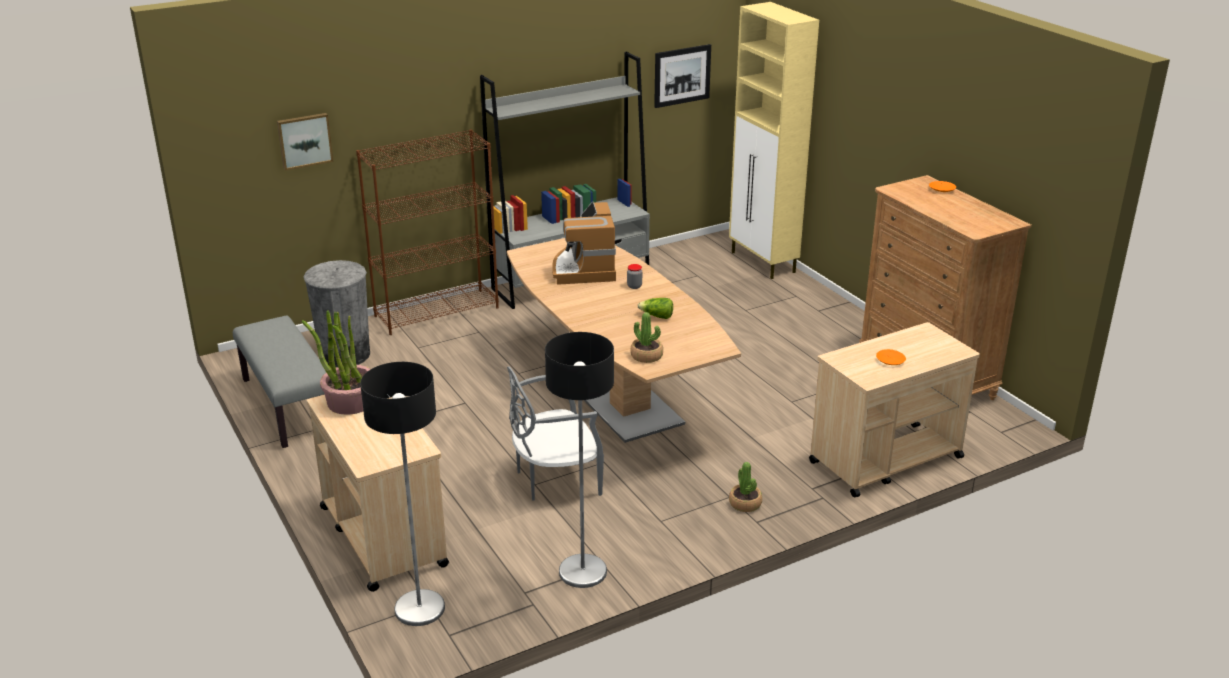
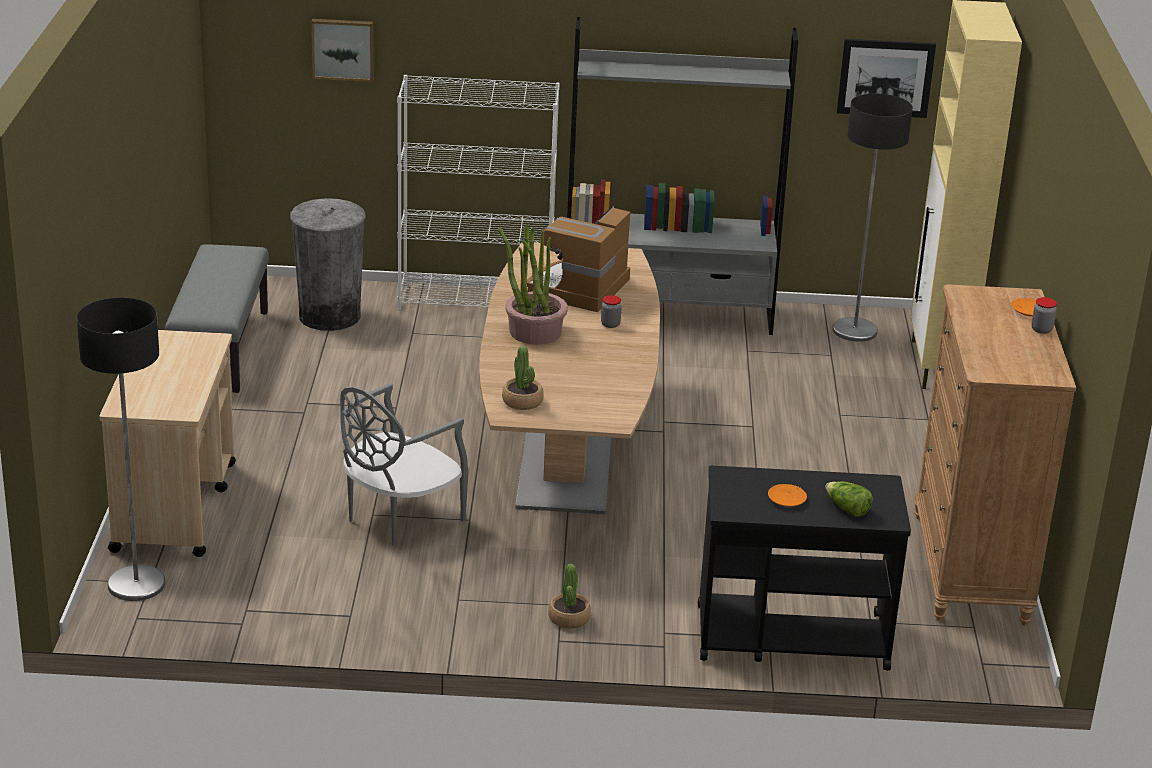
camera: 30 degrees right, 0 degrees up
(350, 402) = (175, 345): potted plant -> potted plant (534, 332)
(437, 311) = (476, 300): brown bookcase -> white bookcase
(555, 479) = (398, 517): grey chair -> grey chair turned 60 degrees counterclockwise
(582, 572) = (322, 614): floor lamp -> floor lamp (854, 331)
(657, 316) = (590, 364): lettuce -> lettuce (847, 509)
(884, 460) = (790, 637): beige cart -> black cart
(964, 197) = (1041, 329): none -> jar

